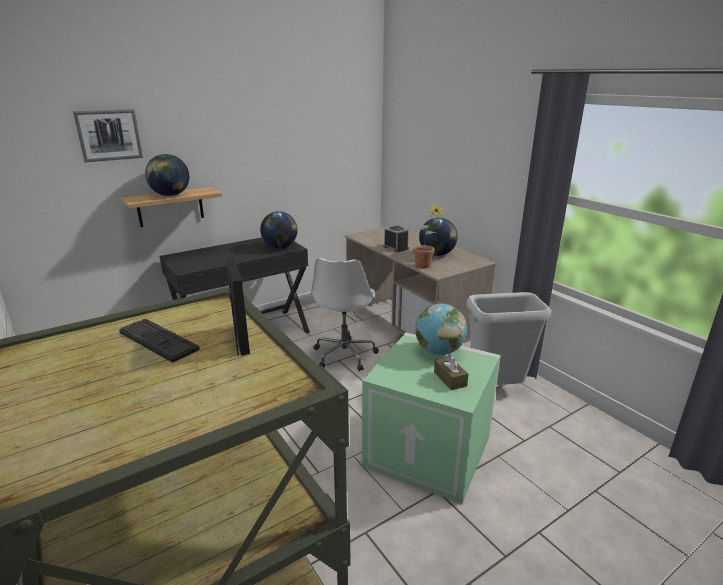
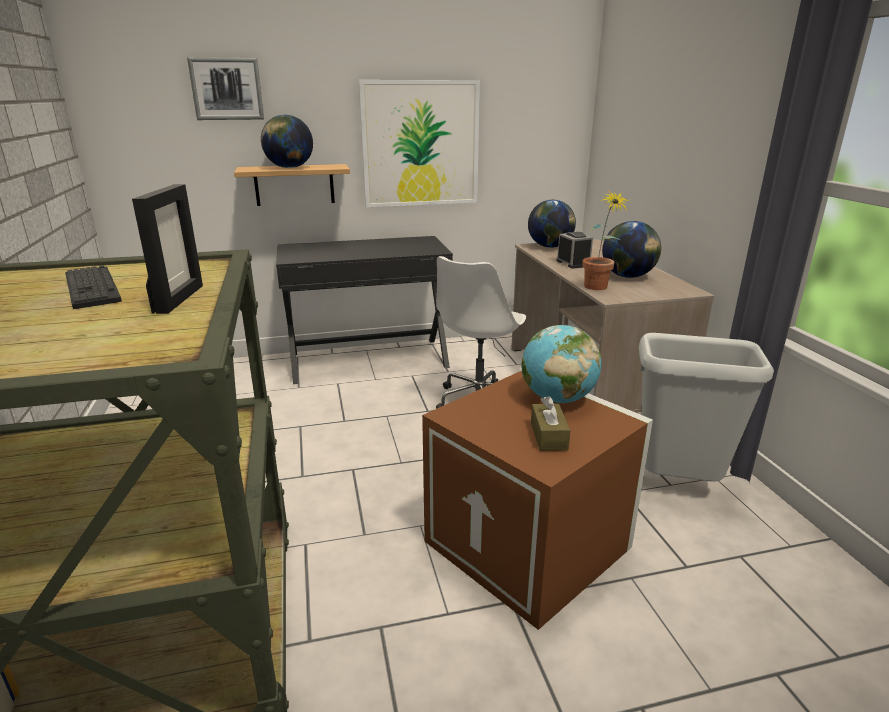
camera: 20 degrees right, 0 degrees up
(266, 167) = (420, 144): none -> picture
(280, 247) = (420, 248): globe -> globe (550, 247)
(430, 450) = (531, 544): green storage box -> brown storage box

